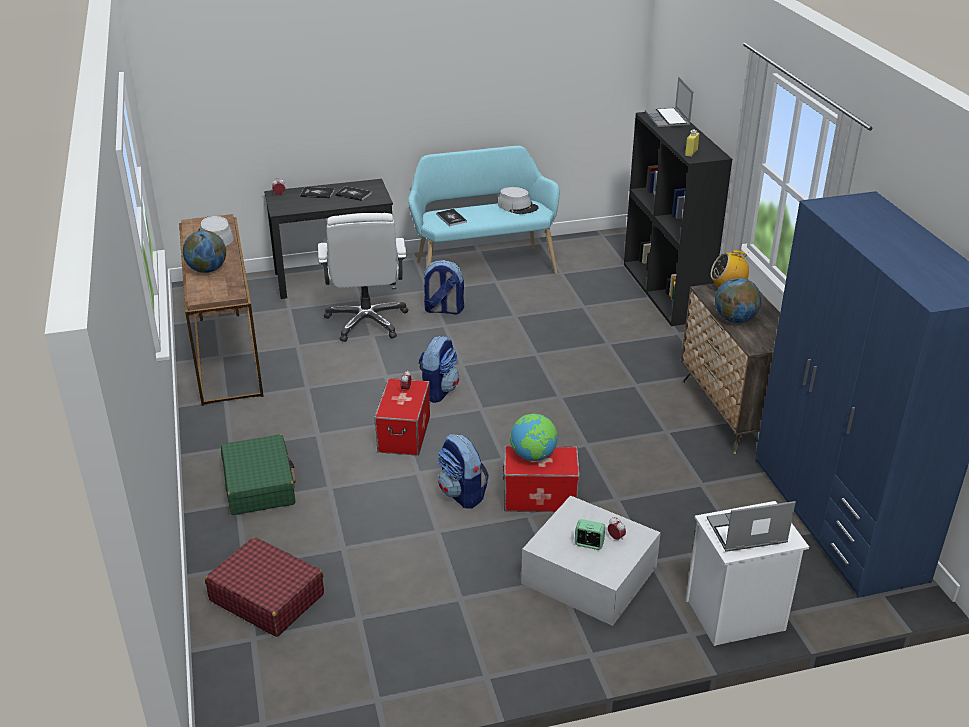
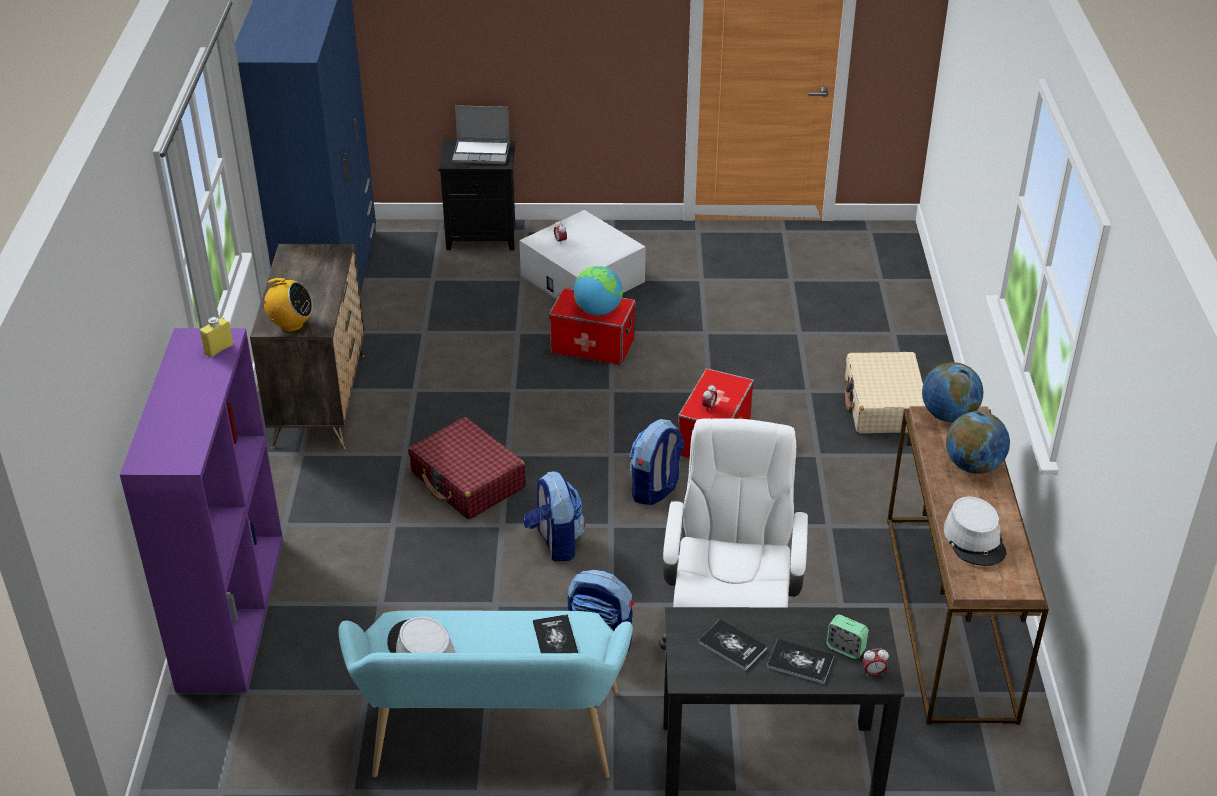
camera: 165 degrees left, 5 degrees up
(259, 485) = (884, 405): green suitcase -> beige suitcase
(267, 597) = (870, 305): red suitcase -> red suitcase (468, 481)
(462, 494) = (669, 361): backpack -> backpack (555, 542)
(589, 544) = (586, 240): alarm clock -> alarm clock (845, 648)
(666, 291) = (230, 610): black bookcase -> purple bookcase
(668, 119) = (166, 441): laptop -> none
(735, 319) = (325, 284): globe -> globe (948, 415)
(735, 616) = (483, 235): white nightstand -> black nightstand

